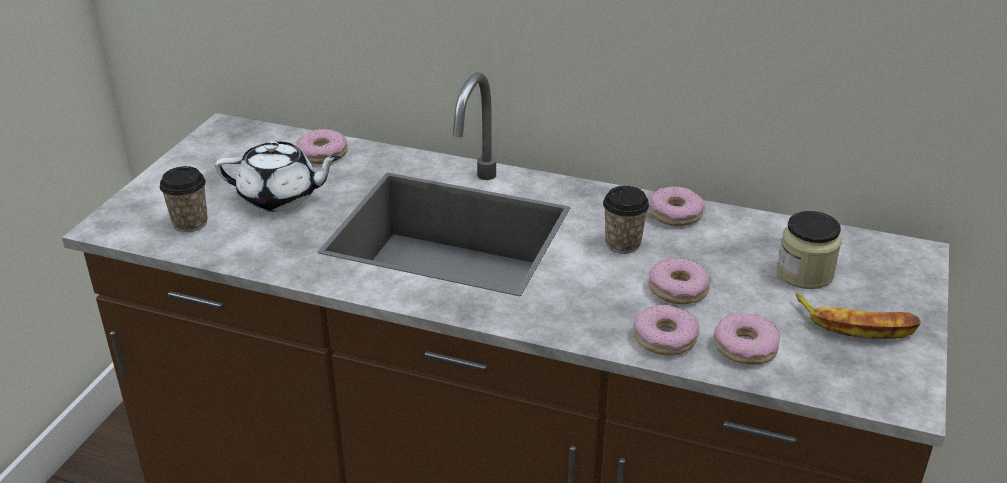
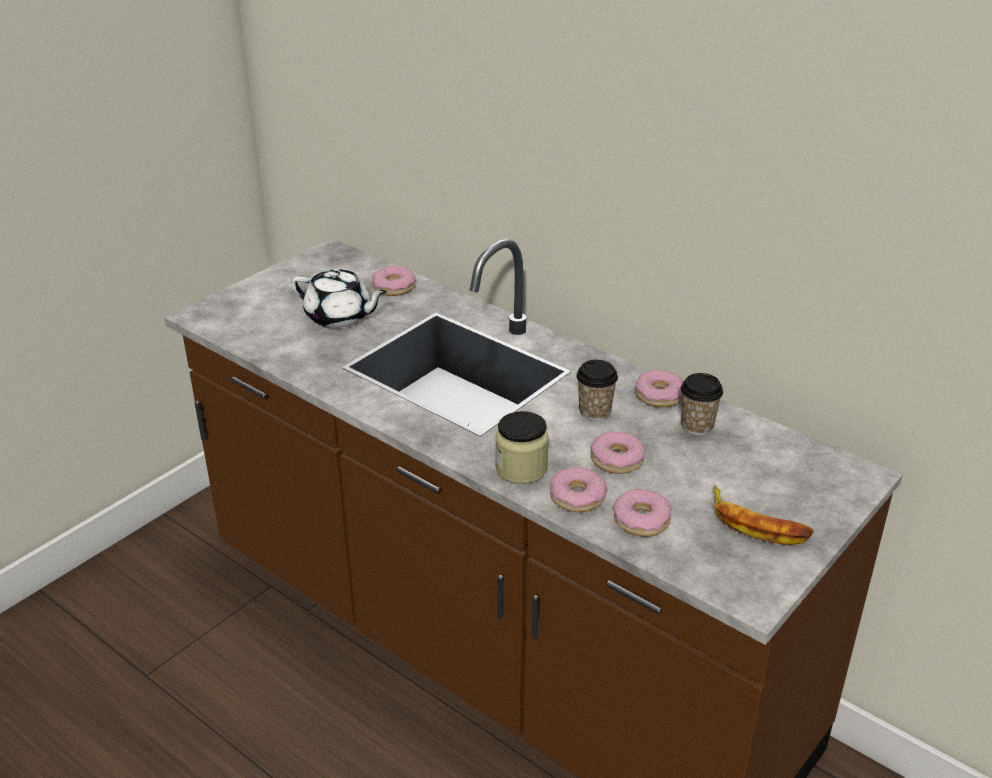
camera: 20 degrees right, 0 degrees up
(190, 223) = (260, 325): cup -> cup (697, 426)
(804, 273) = (740, 471): jar -> jar (521, 468)

